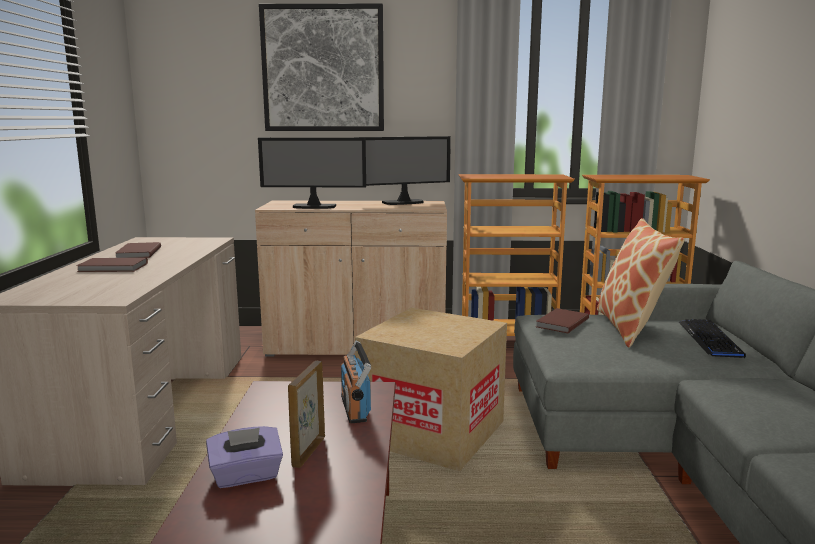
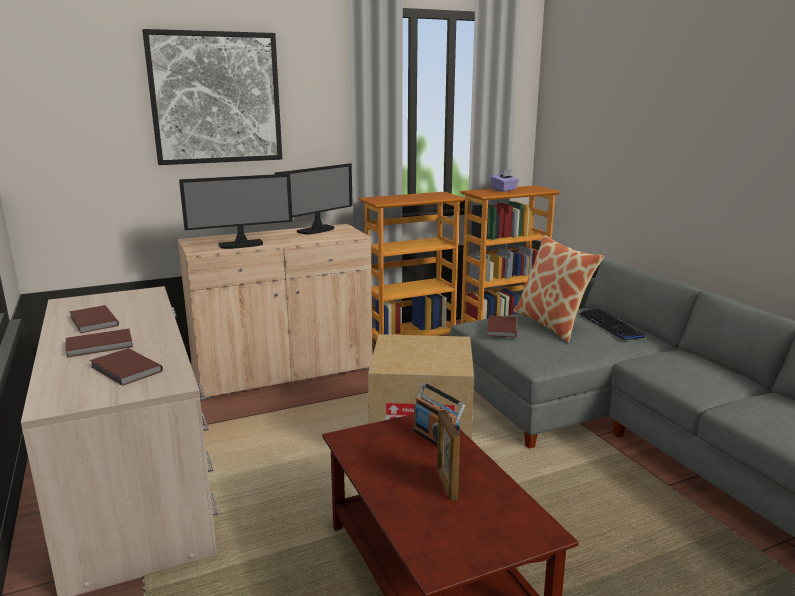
camera: 25 degrees left, 5 degrees up
(99, 285) = (125, 370): none -> brown book
(246, 476) = (426, 518): purple tissue box -> purple tissue box (504, 190)

